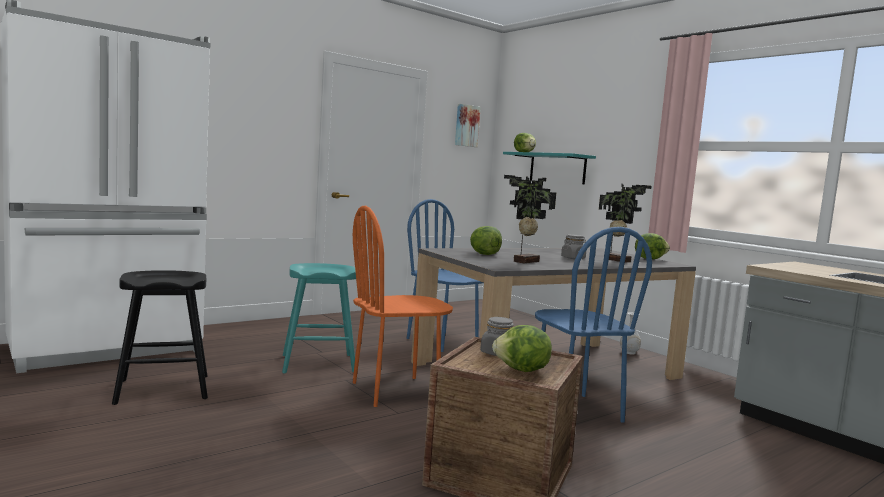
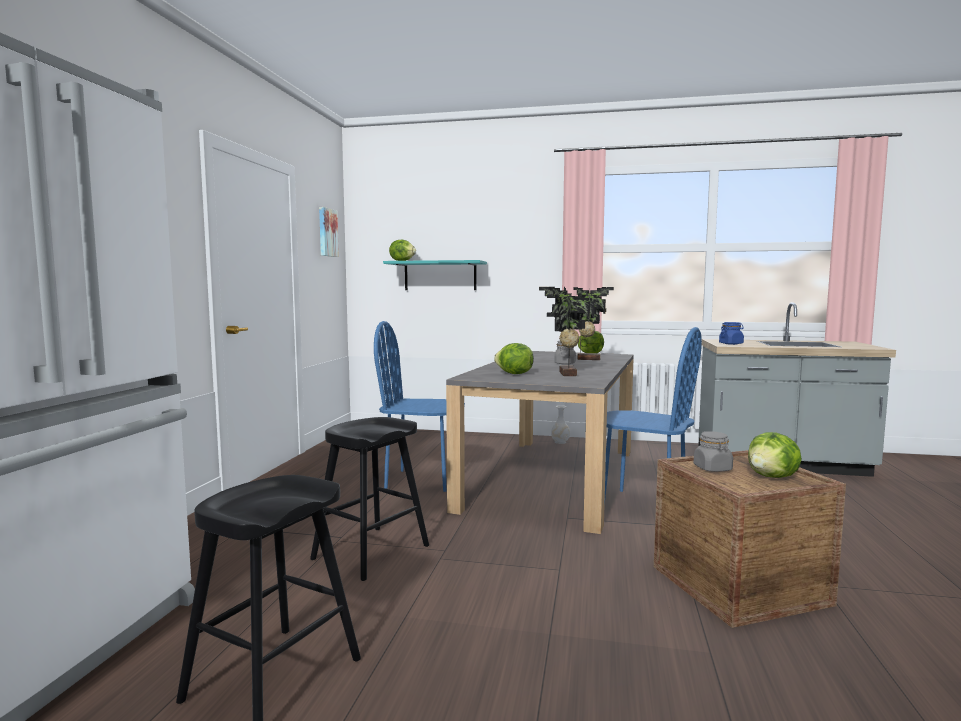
camera: 40 degrees left, 0 degrees up
(318, 363) = (371, 552): turquoise stool -> black stool
(395, 391) = (505, 548): orange chair -> none
(786, 267) = (731, 344): none -> blue jar

